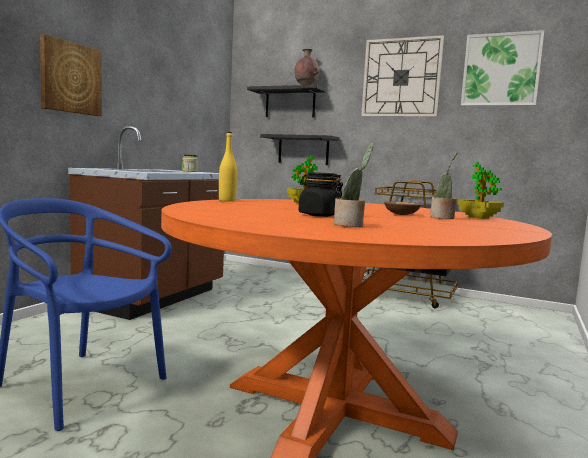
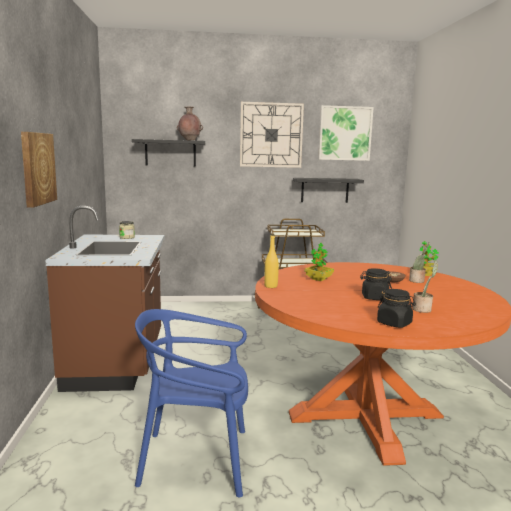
camera: 30 degrees left, 5 degrees up
(258, 223) = (394, 323): none -> black jar
(303, 150) = (186, 195): black shelf -> black shelf (324, 190)

